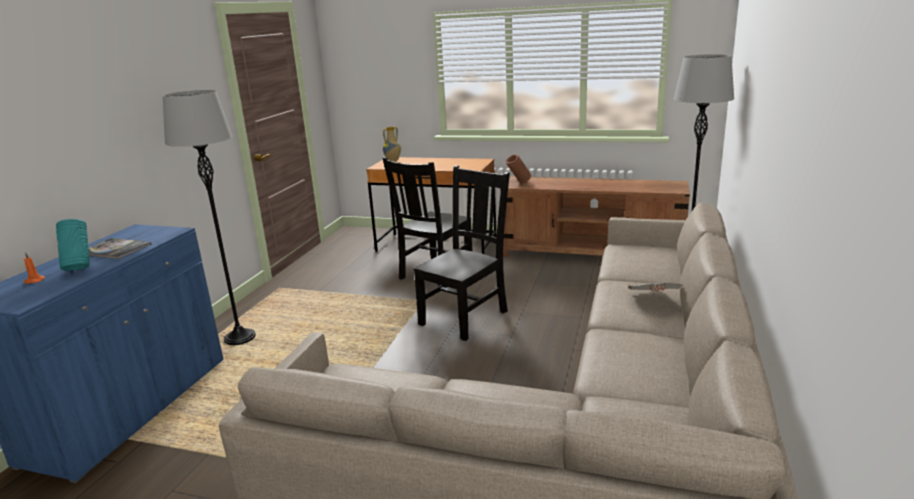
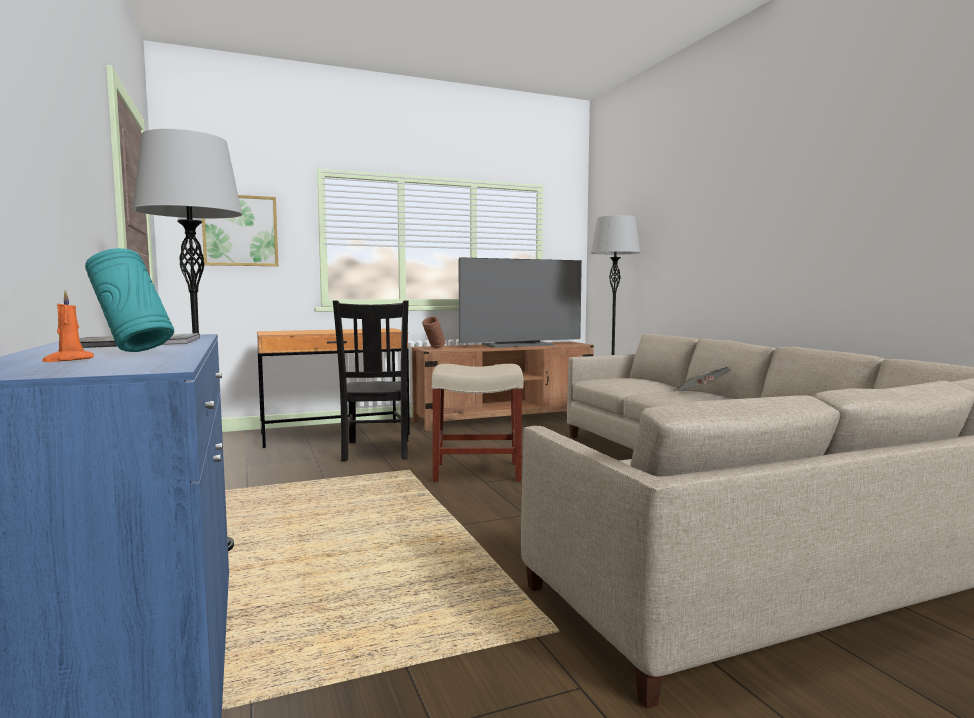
camera: 40 degrees left, 15 degrees down
(378, 73) = (240, 231): none -> picture
(393, 160) = (276, 331): vase -> none
(465, 316) = (478, 471): black chair -> beige stool
(609, 185) = (519, 345): none -> television

